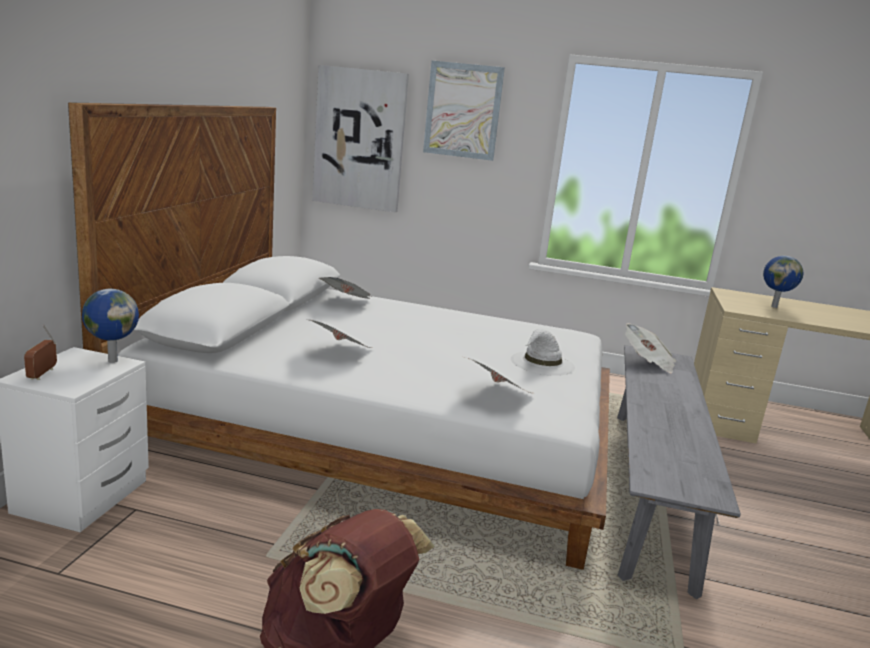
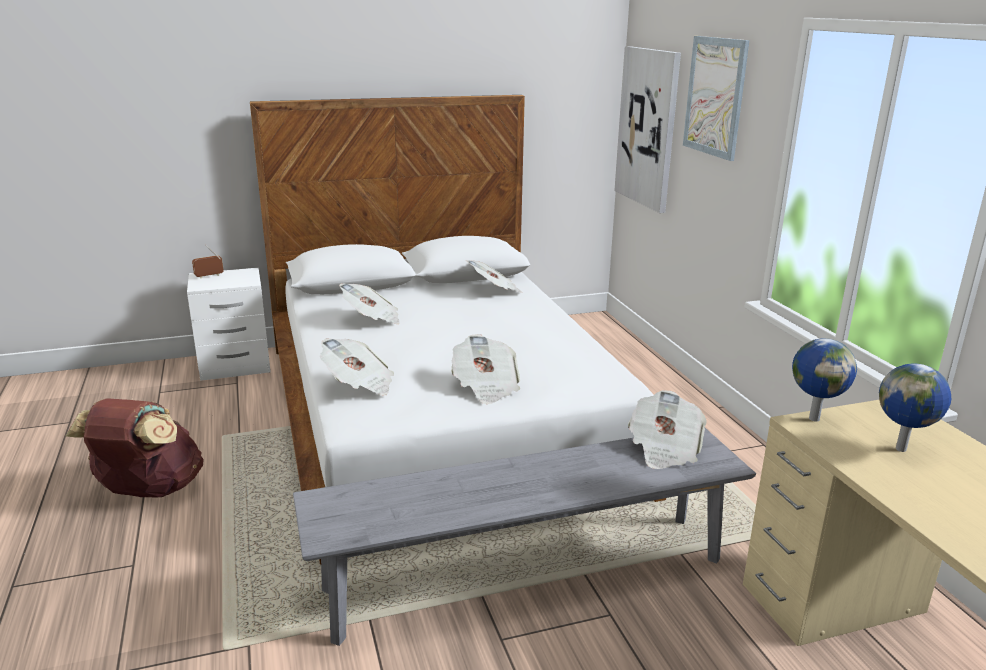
camera: 60 degrees right, 5 degrees up
(112, 360) = (249, 279): globe -> globe (814, 418)
(542, 363) = (485, 387): white hat -> newspaper

